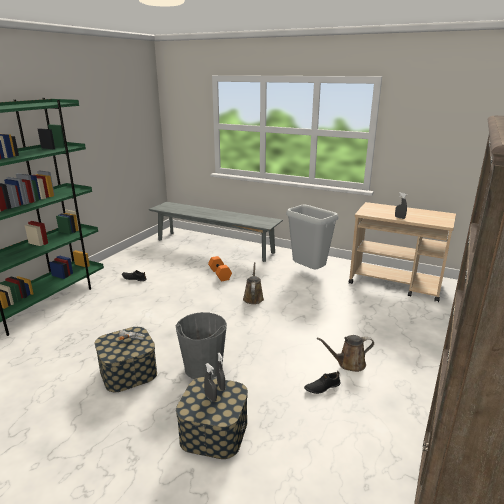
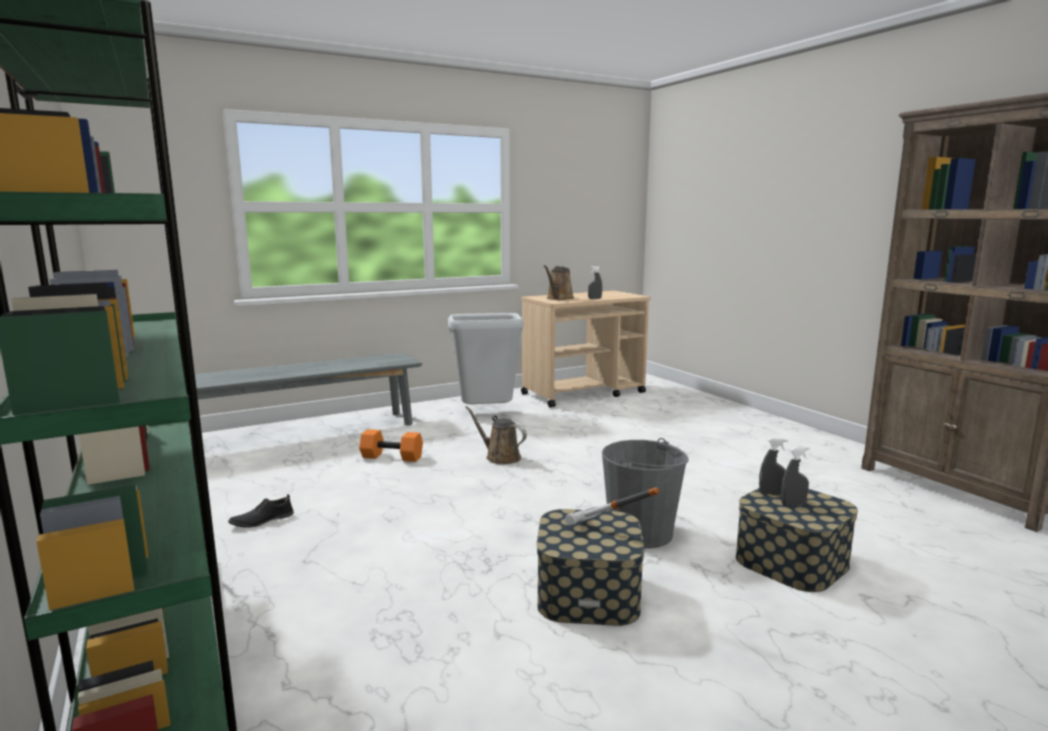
camera: 55 degrees left, 10 degrees down
(322, 387) = (746, 480): black shoe -> none
(348, 363) = (714, 456): brown watering can -> brown watering can (559, 298)

